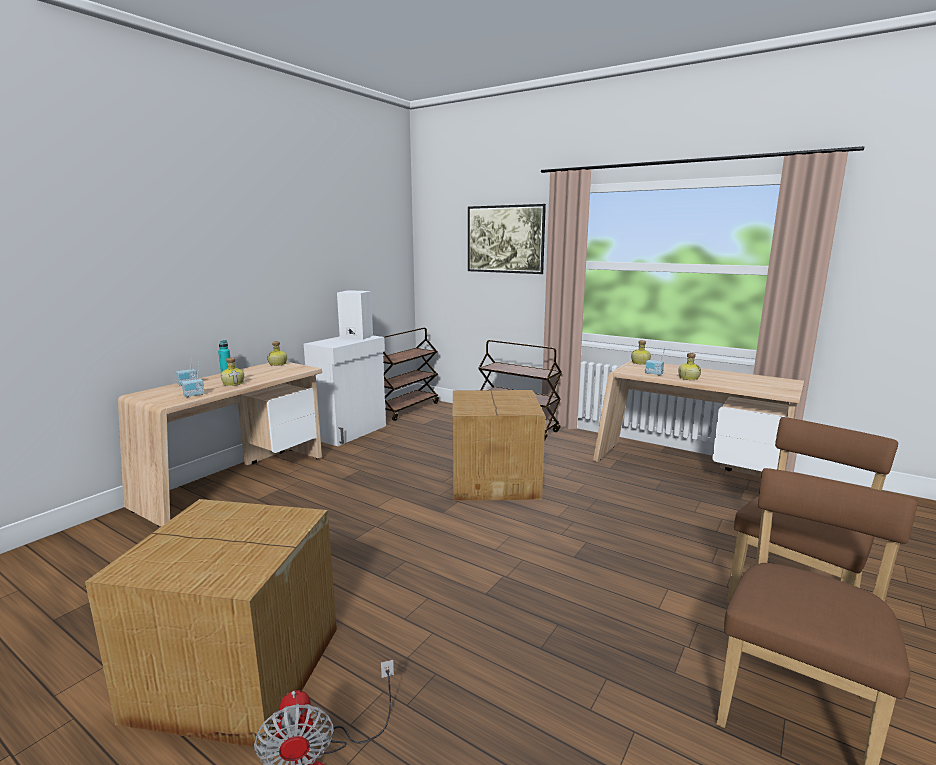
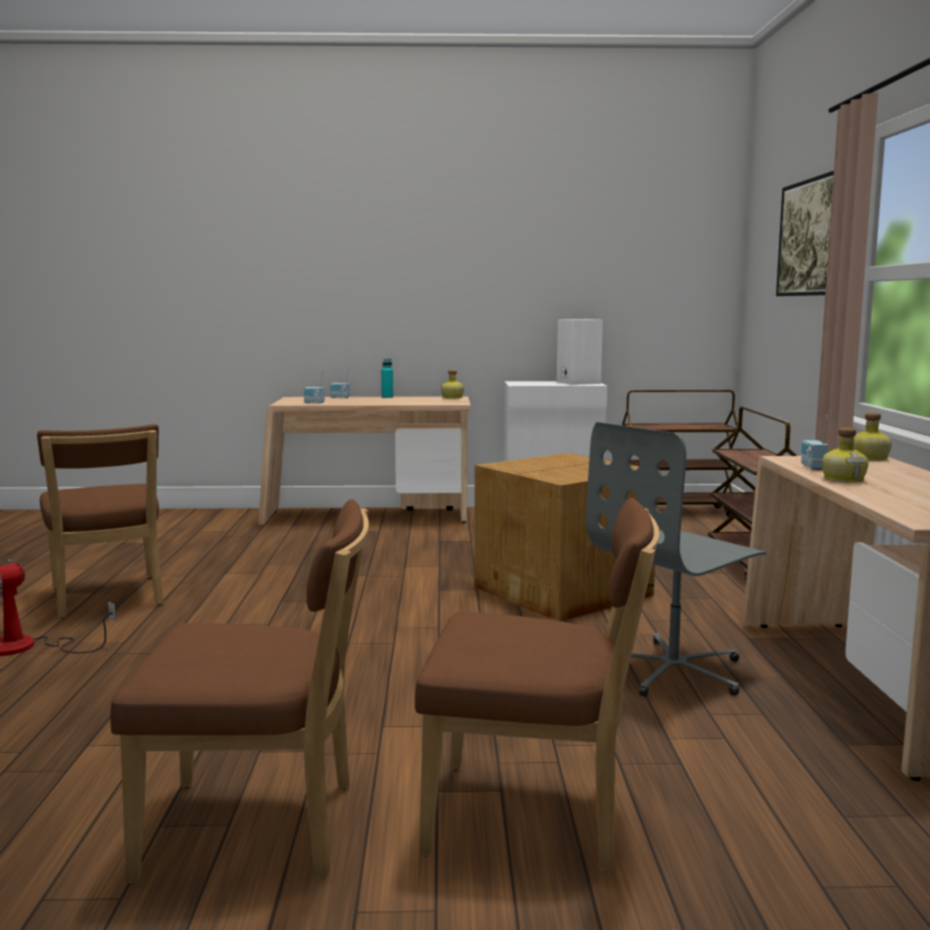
camera: 55 degrees right, 5 degrees down
(233, 383) = (365, 402): bottle -> none
(238, 674) = (107, 599): cardboard box -> brown chair
(637, 498) = (674, 670): none -> grey office chair

